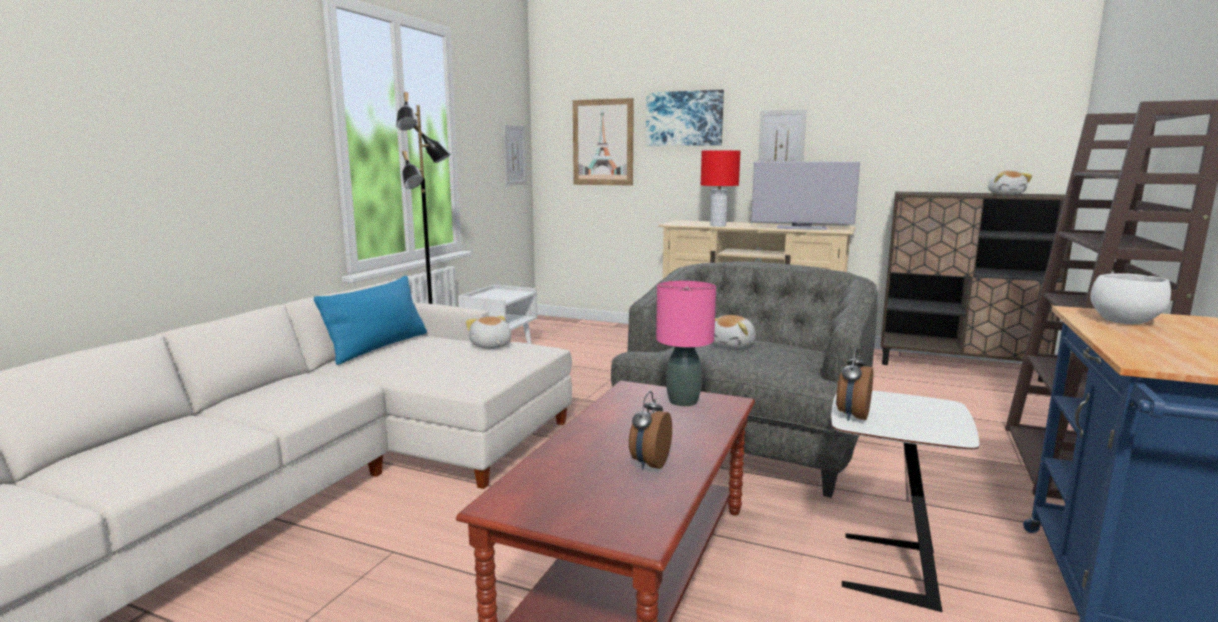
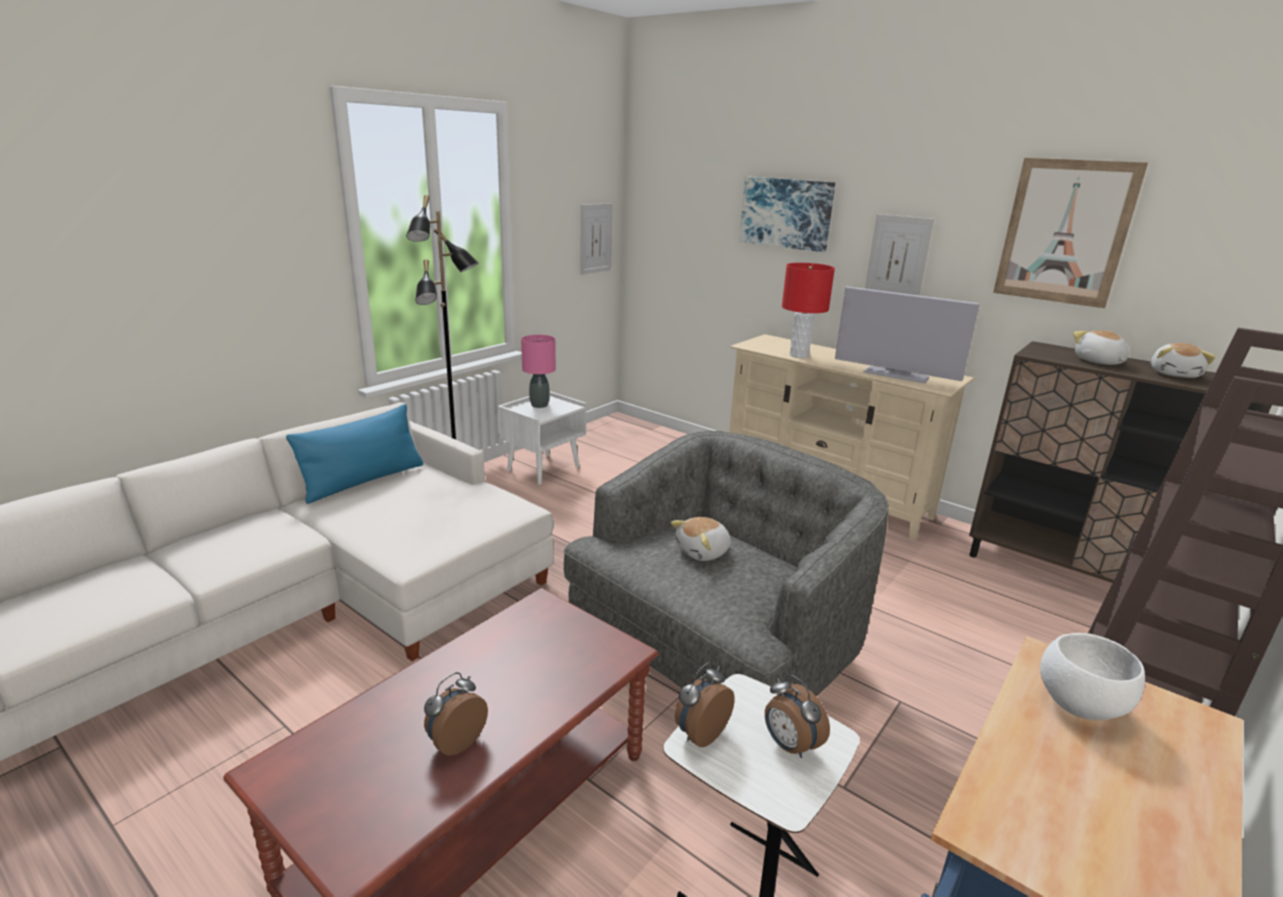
camera: 15 degrees right, 10 degrees up
(490, 346) = (466, 498): plush toy -> plush toy (1098, 362)
(603, 142) = (695, 231): picture -> picture (1065, 232)
(682, 401) = (575, 640): pink table lamp -> pink table lamp (539, 405)
(921, 412) = (789, 745): none -> alarm clock

